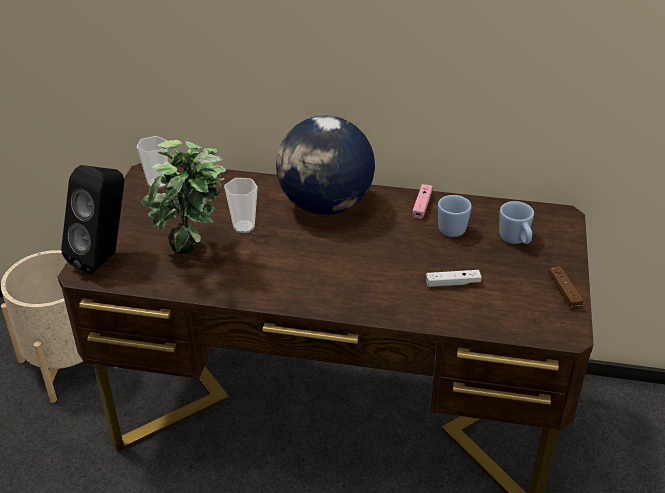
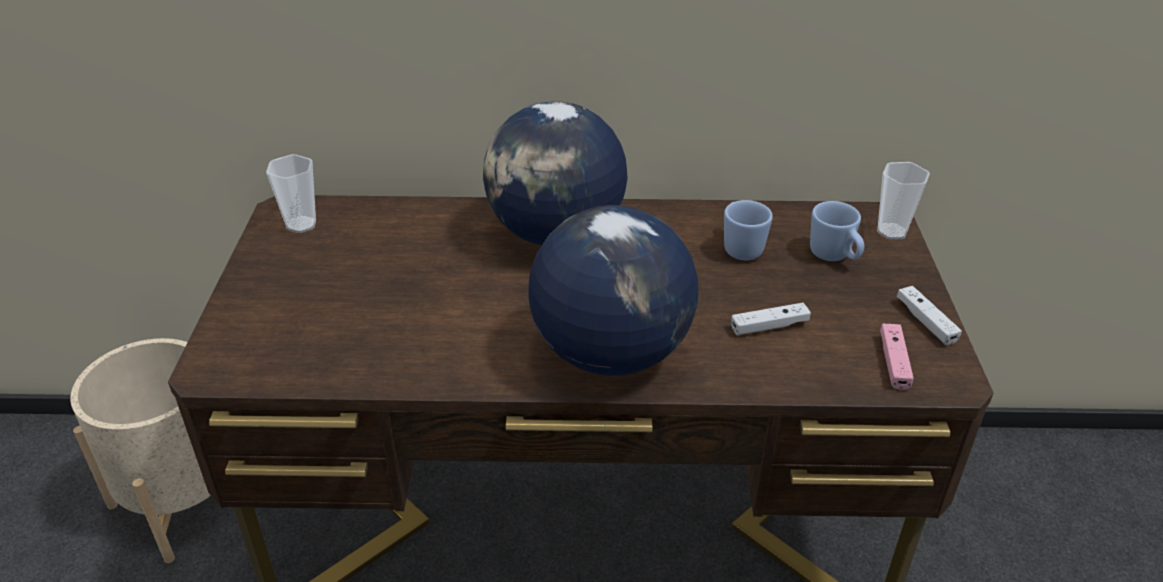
camera: 10 degrees left, 0 degrees up
(105, 258) = (240, 344): black speaker -> none
(194, 256) = (379, 327): potted plant -> none
(244, 227) = (444, 276): cup -> cup (892, 231)
(339, 289) = (610, 353): none -> globe
(422, 205) = (691, 221): pink game controller -> pink game controller (894, 362)
(564, 292) = (925, 322): brown game controller -> white game controller

